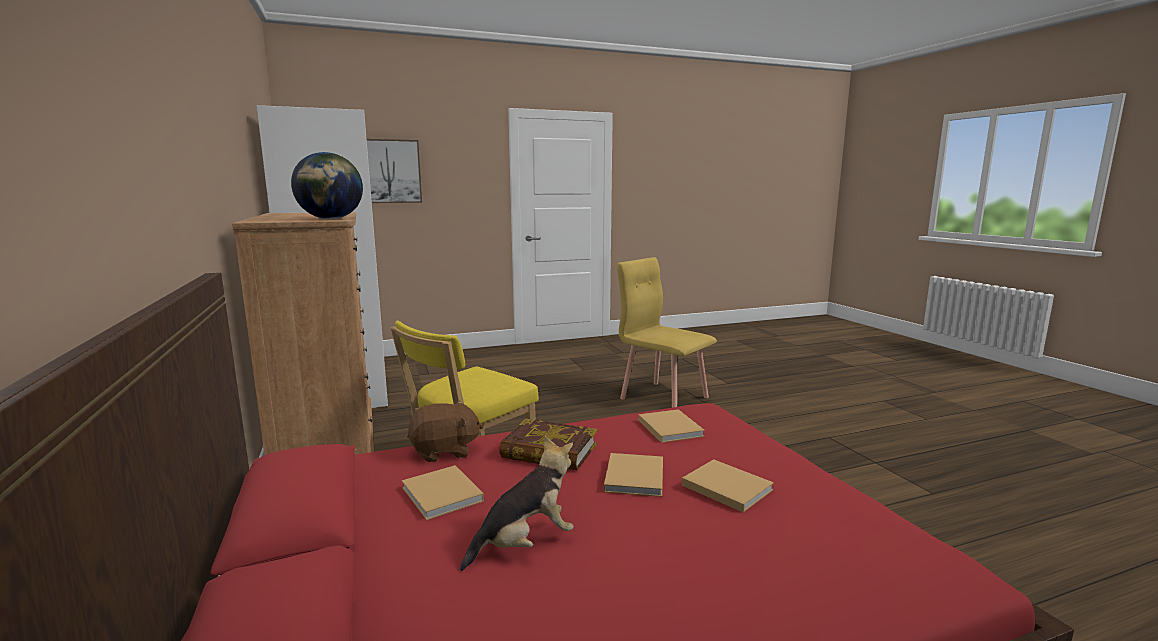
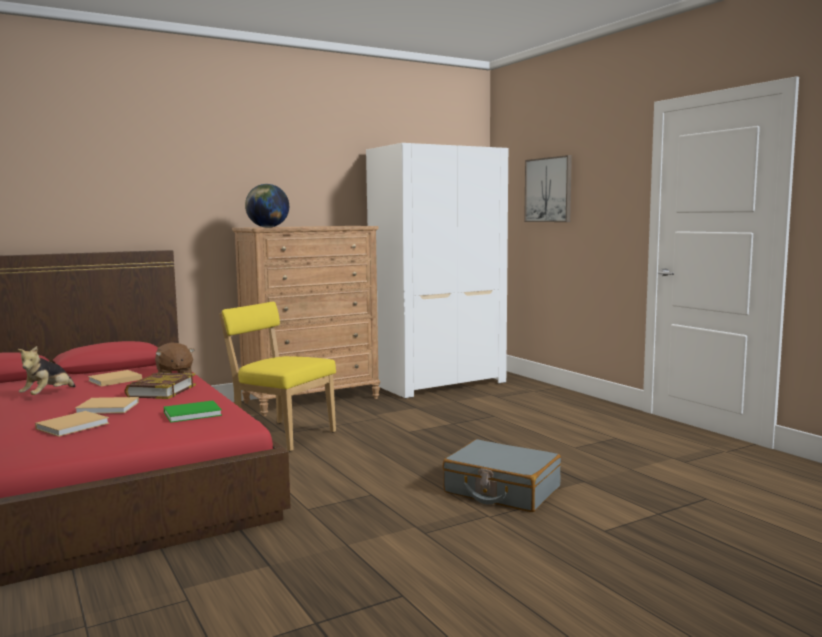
camera: 80 degrees right, 5 degrees down
(525, 544) = (48, 395): plush toy -> plush toy turned 60 degrees clockwise
(664, 397) = (501, 490): yellow chair -> grey suitcase
(669, 427) = (194, 413): beige book -> green book

